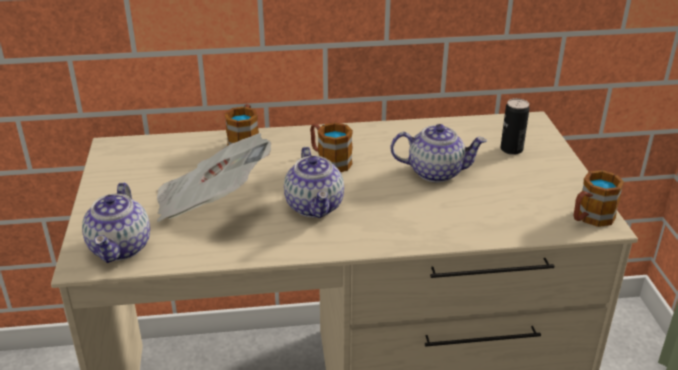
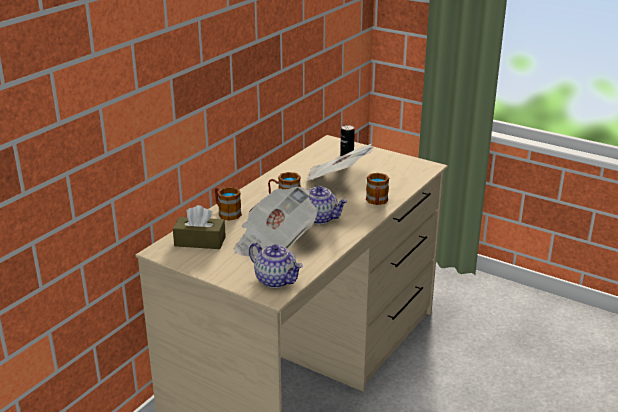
camera: 50 degrees left, 5 degrees down
(159, 158) = (200, 241): none -> brown tissue box
(436, 172) = (337, 179): teapot -> newspaper
(590, 218) = (422, 166): mug -> mug (376, 202)

